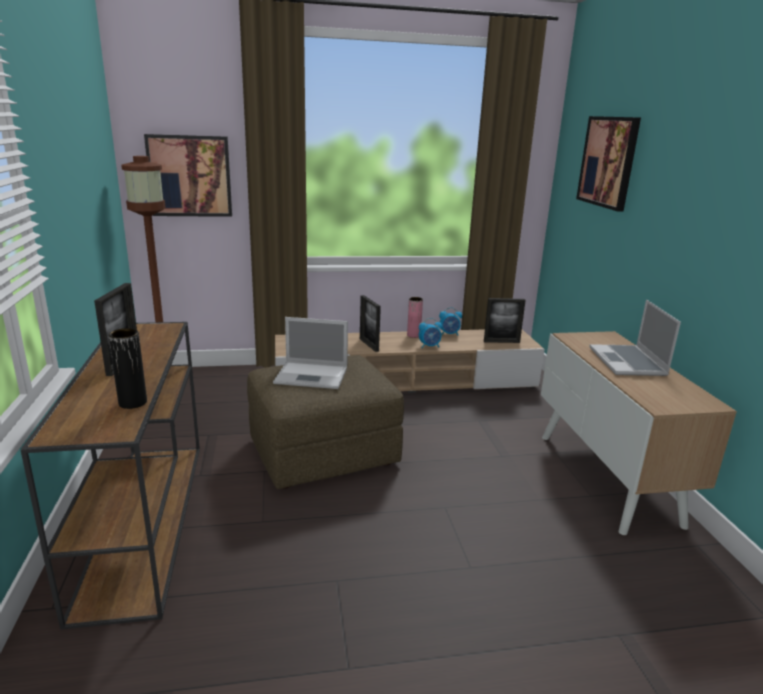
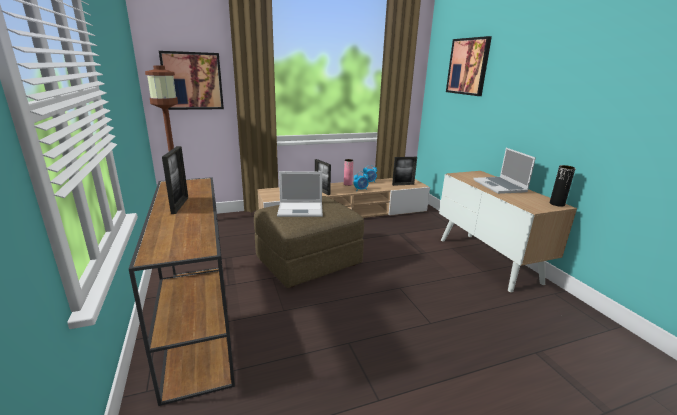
camera: 10 degrees left, 0 degrees up
(133, 402) = (202, 230): black vase -> black vase (557, 204)

